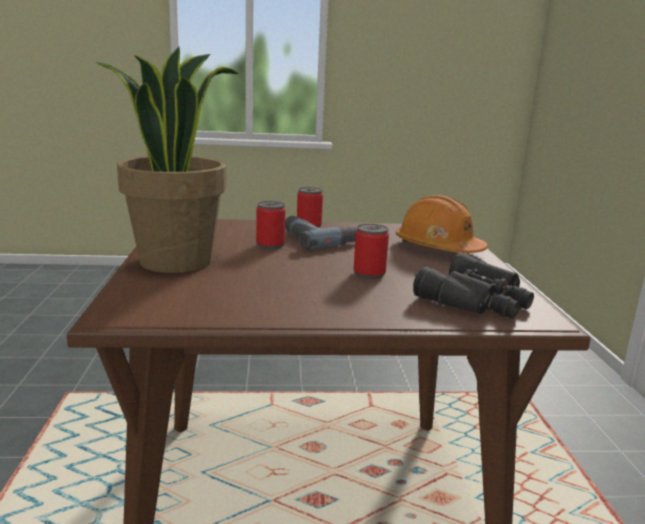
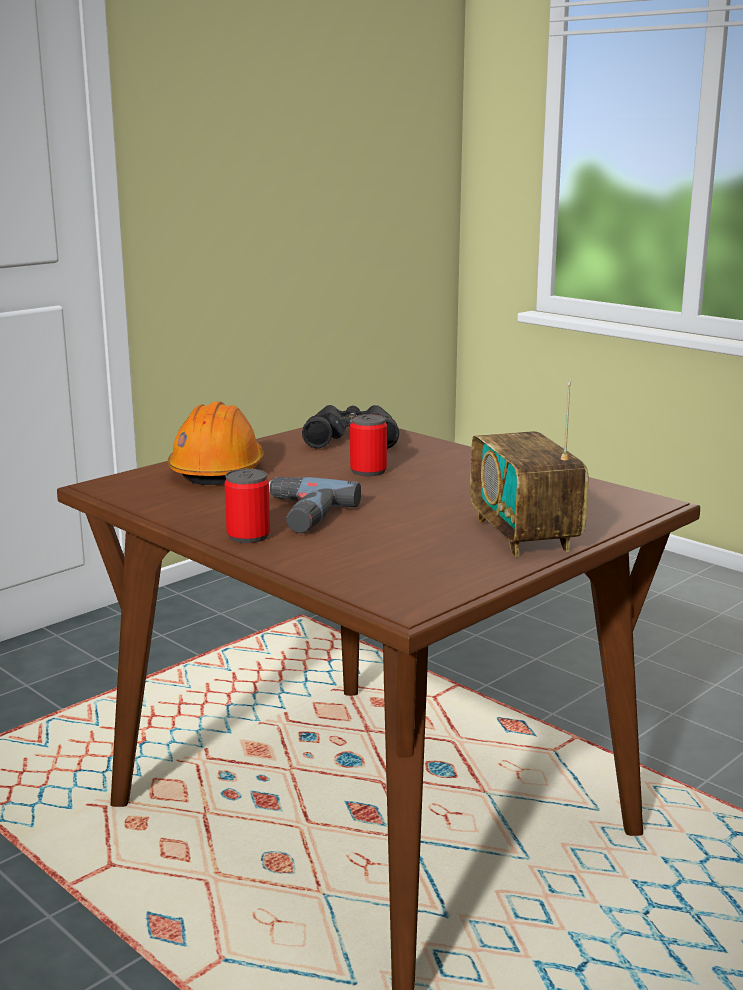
camera: 130 degrees left, 0 degrees up
(176, 260) = (524, 535): potted plant -> radio
(270, 245) = (376, 523): can -> none

